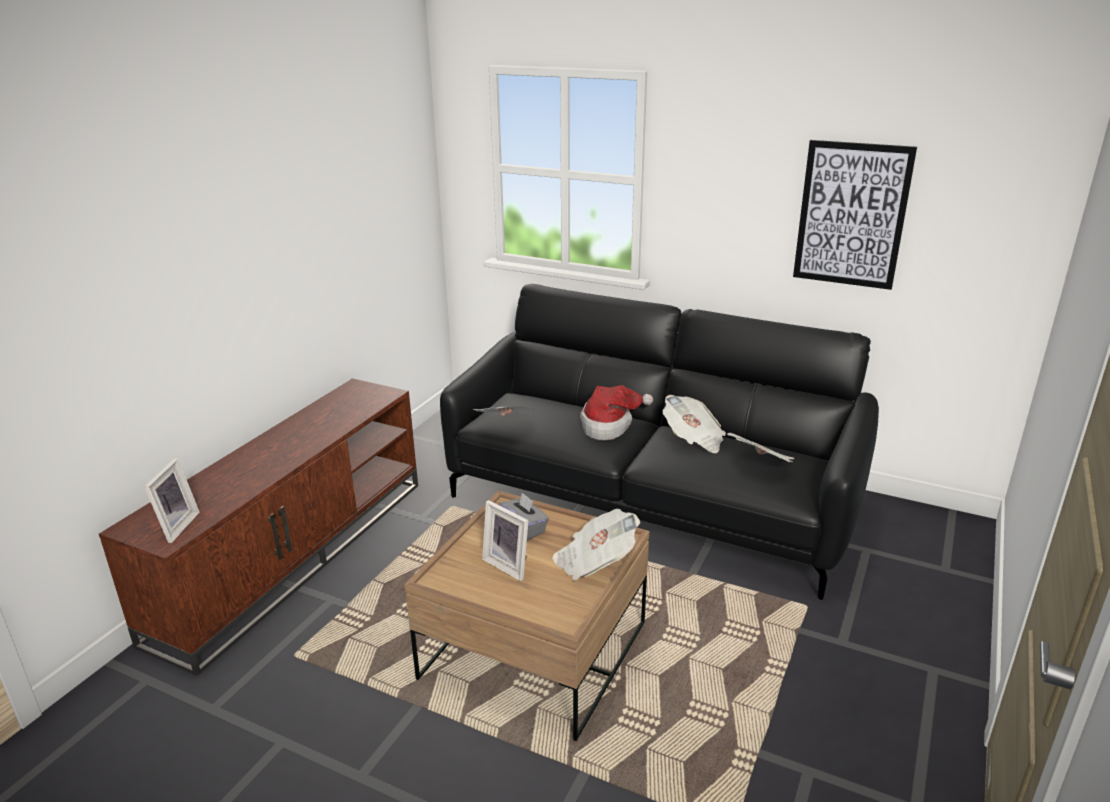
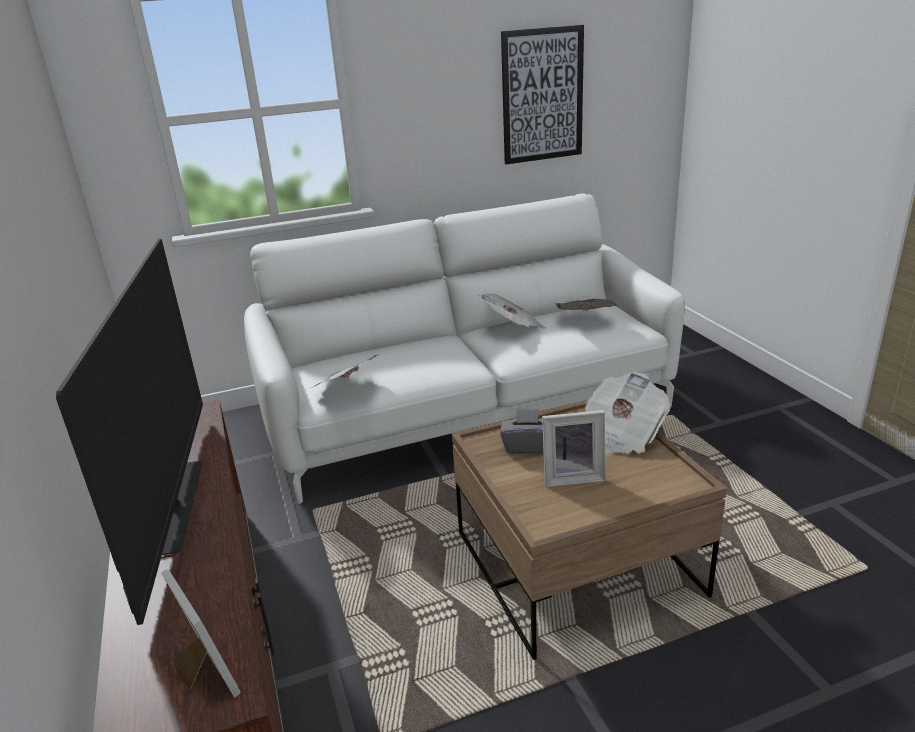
camera: 45 degrees left, 0 degrees up
(292, 442) = (177, 506): none -> television
(609, 426) = (436, 348): hat -> none
(649, 502) = (470, 412): black sofa -> white sofa

